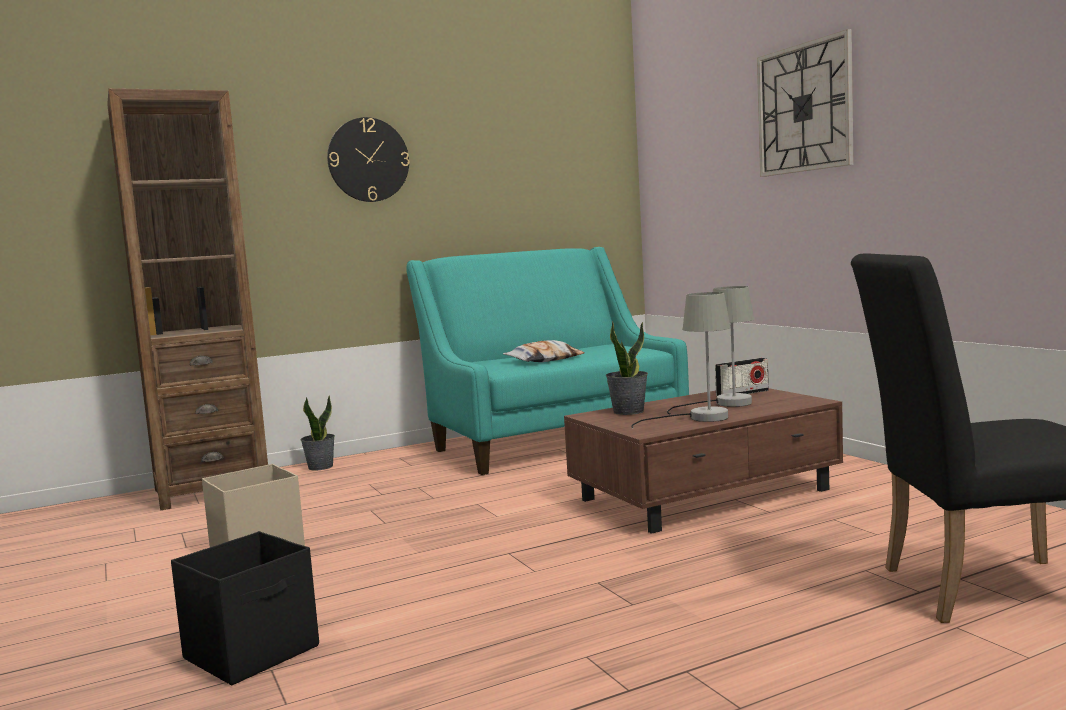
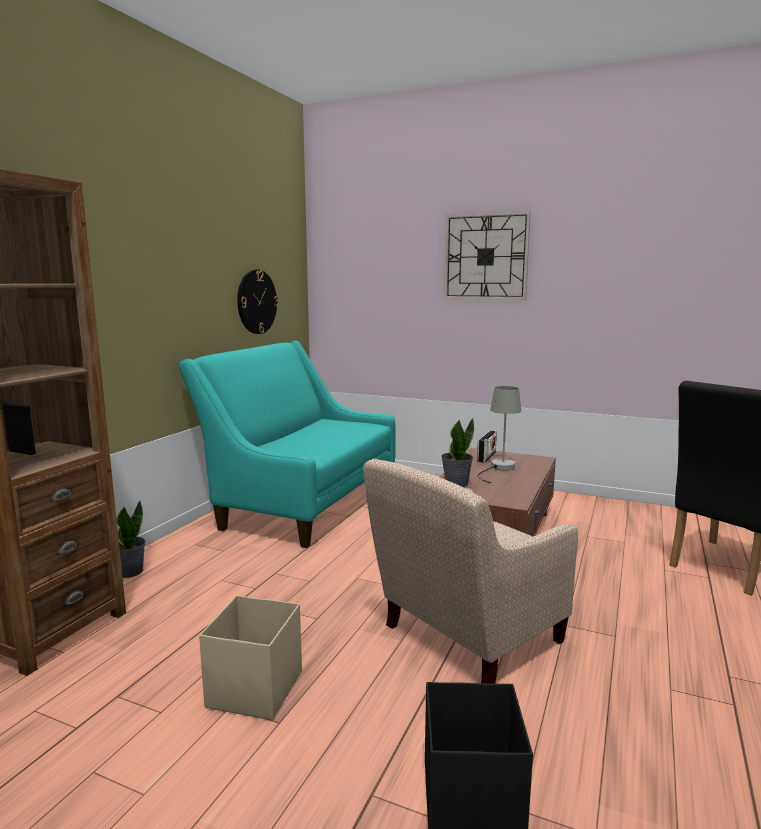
camera: 40 degrees left, 5 degrees up
(368, 160) = (145, 261): wall clock -> wall clock (256, 302)
(473, 564) = (463, 638): none -> beige armchair
(544, 360) = (317, 441): pillow -> none
(697, 418) = (515, 484): grey table lamp -> none

